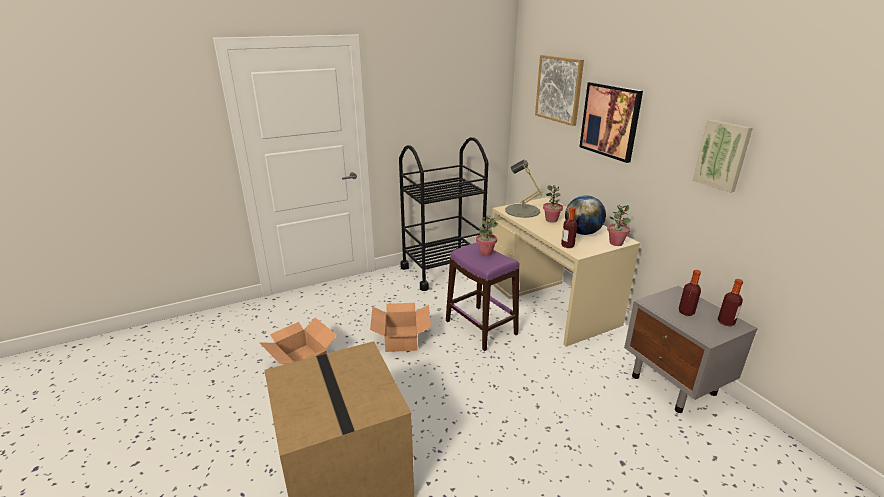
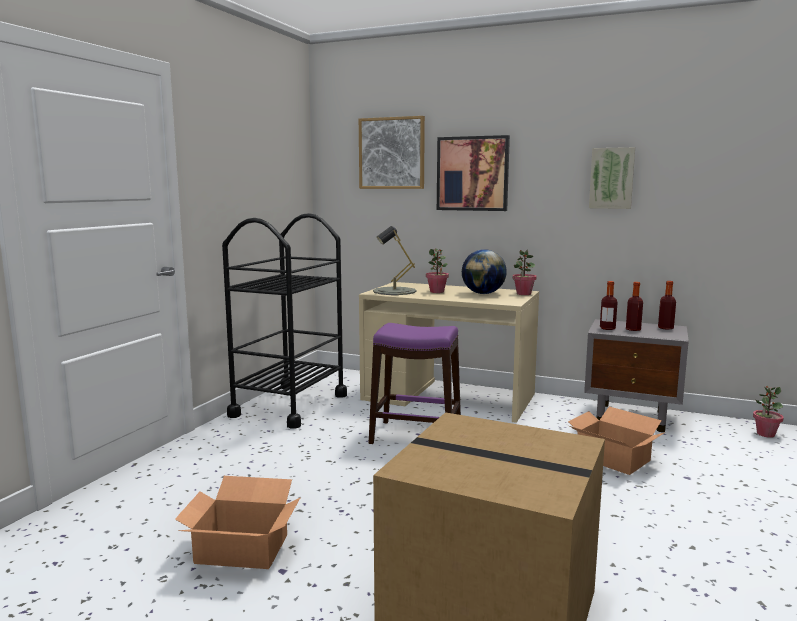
camera: 40 degrees left, 15 degrees down
(401, 339) = (343, 476): cardboard box -> cardboard box (613, 459)
(485, 253) = (414, 327): potted plant -> potted plant (765, 434)
(567, 246) = (492, 301): bottle -> bottle (607, 328)

